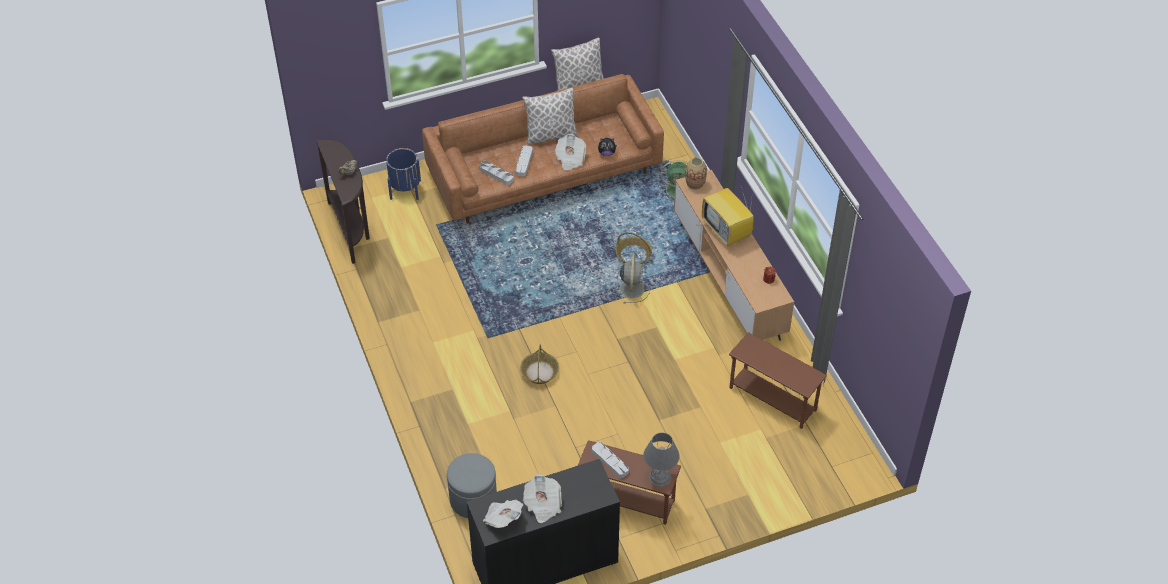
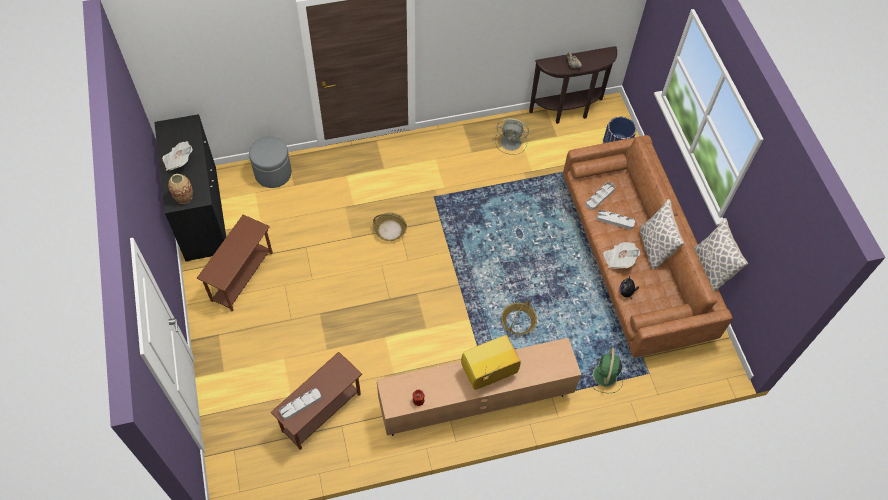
camera: 95 degrees right, 10 degrees up
(503, 518) = (175, 135): newspaper -> none
(610, 461) = (242, 238): grey tray -> grey tray (300, 404)
(632, 288) = (476, 314): grey fan -> grey fan (511, 142)
(660, 477) = (216, 272): grey table lamp -> none
(695, 184) = (560, 354): vase -> vase (184, 197)

